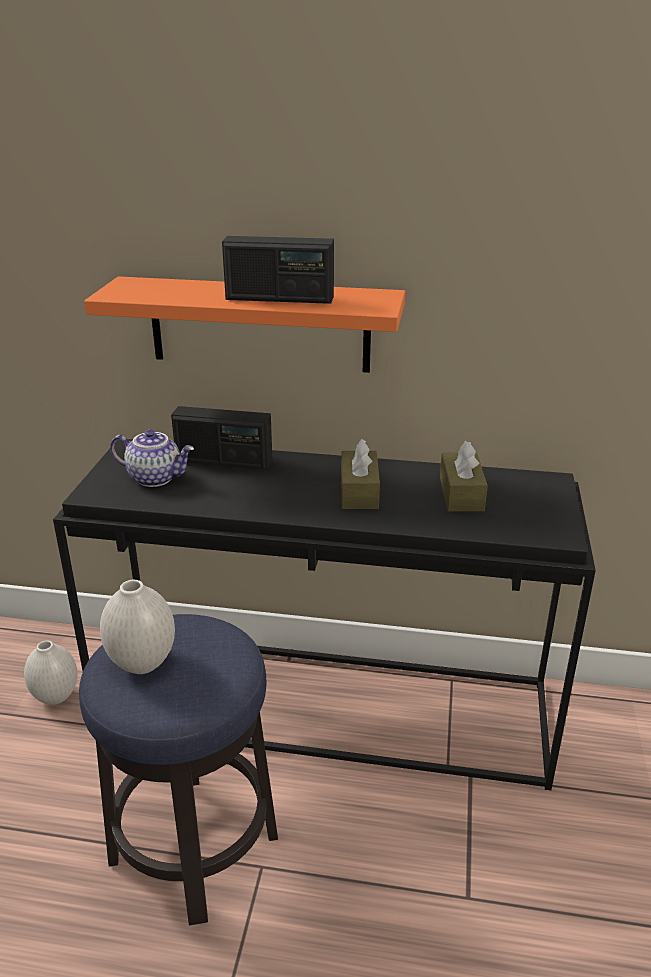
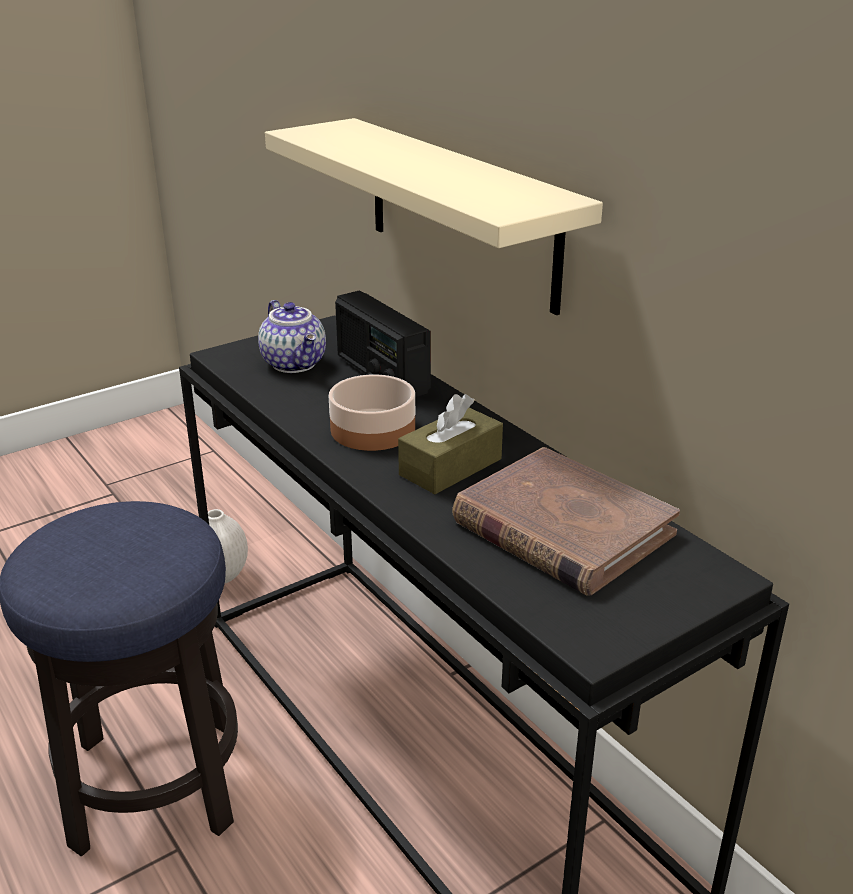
camera: 45 degrees right, 0 degrees up
(142, 664) = (88, 536): white vase -> none
(259, 324) = (460, 212): orange shelf -> beige shelf
(279, 298) = (432, 173): radio -> none
(280, 492) = (373, 429): none -> bowl
(461, 494) = (561, 528): brown tissue box -> brown book

